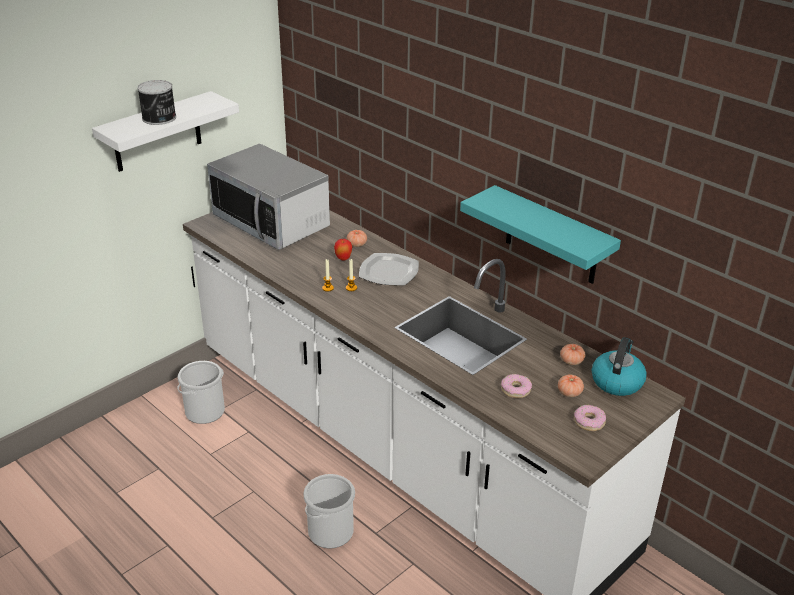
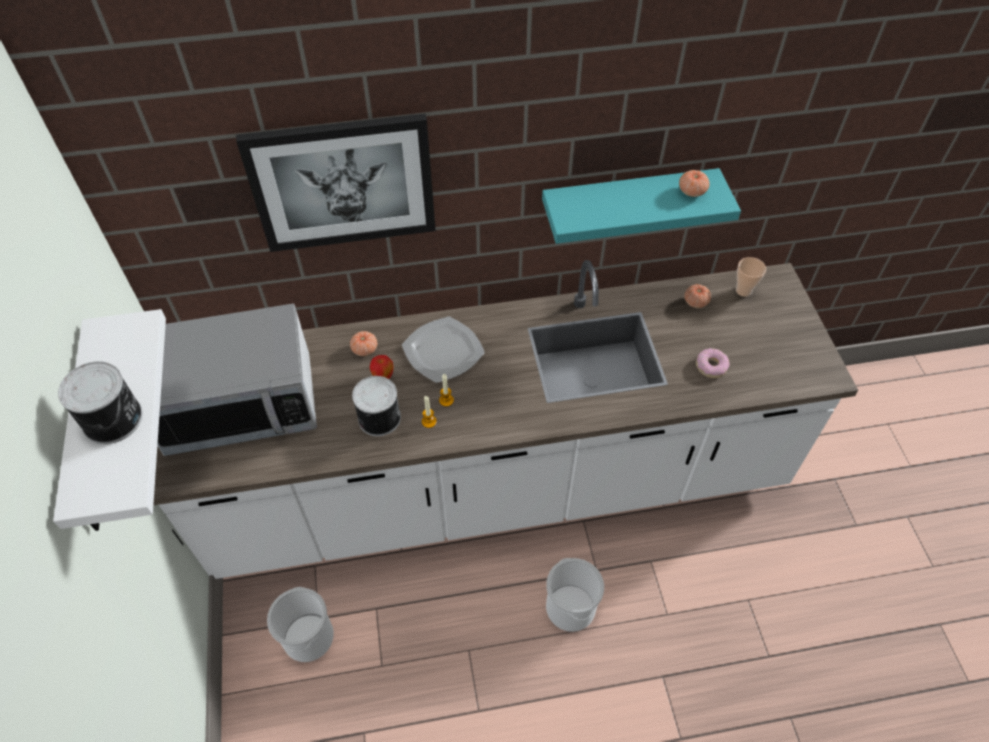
camera: 55 degrees left, 20 degrees up
(311, 269) = (378, 418): none -> can
(386, 111) = (343, 183): none -> picture
(569, 393) = (738, 331): tomato -> tomato (692, 191)
(589, 422) = (786, 343): donut -> none
(617, 381) = (743, 290): kettle -> cup

